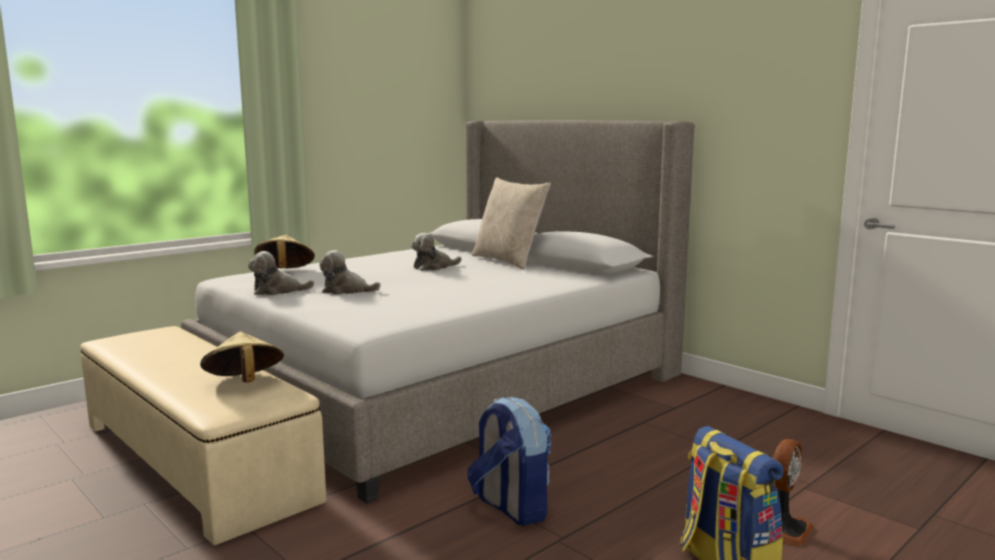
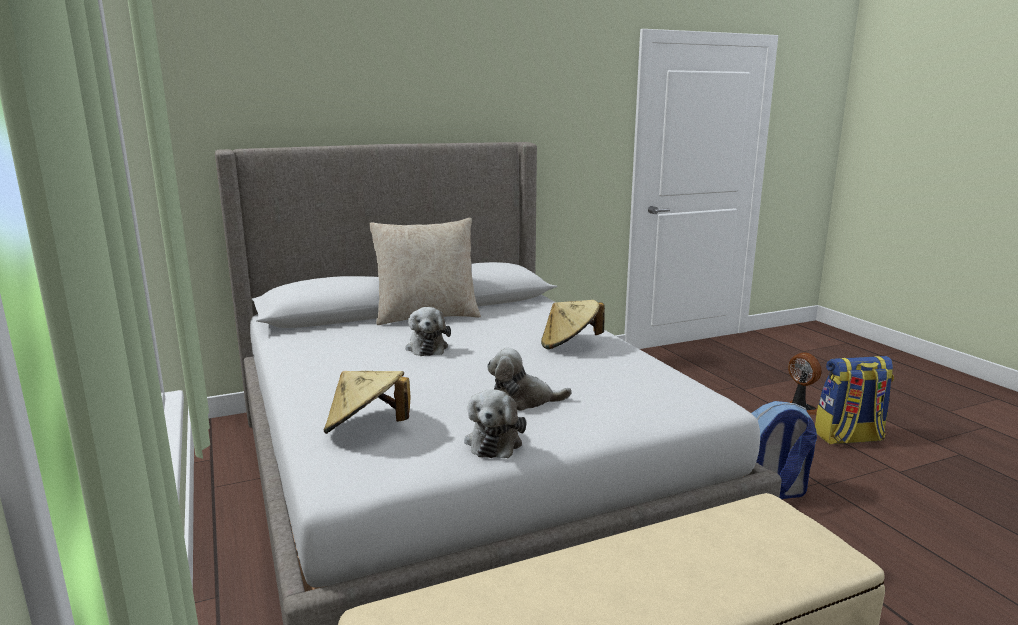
camera: 70 degrees left, 5 degrees up
(244, 383) = (728, 534): beige hat -> beige hat (569, 345)
(346, 291) = (523, 400): plush toy -> plush toy turned 60 degrees clockwise

